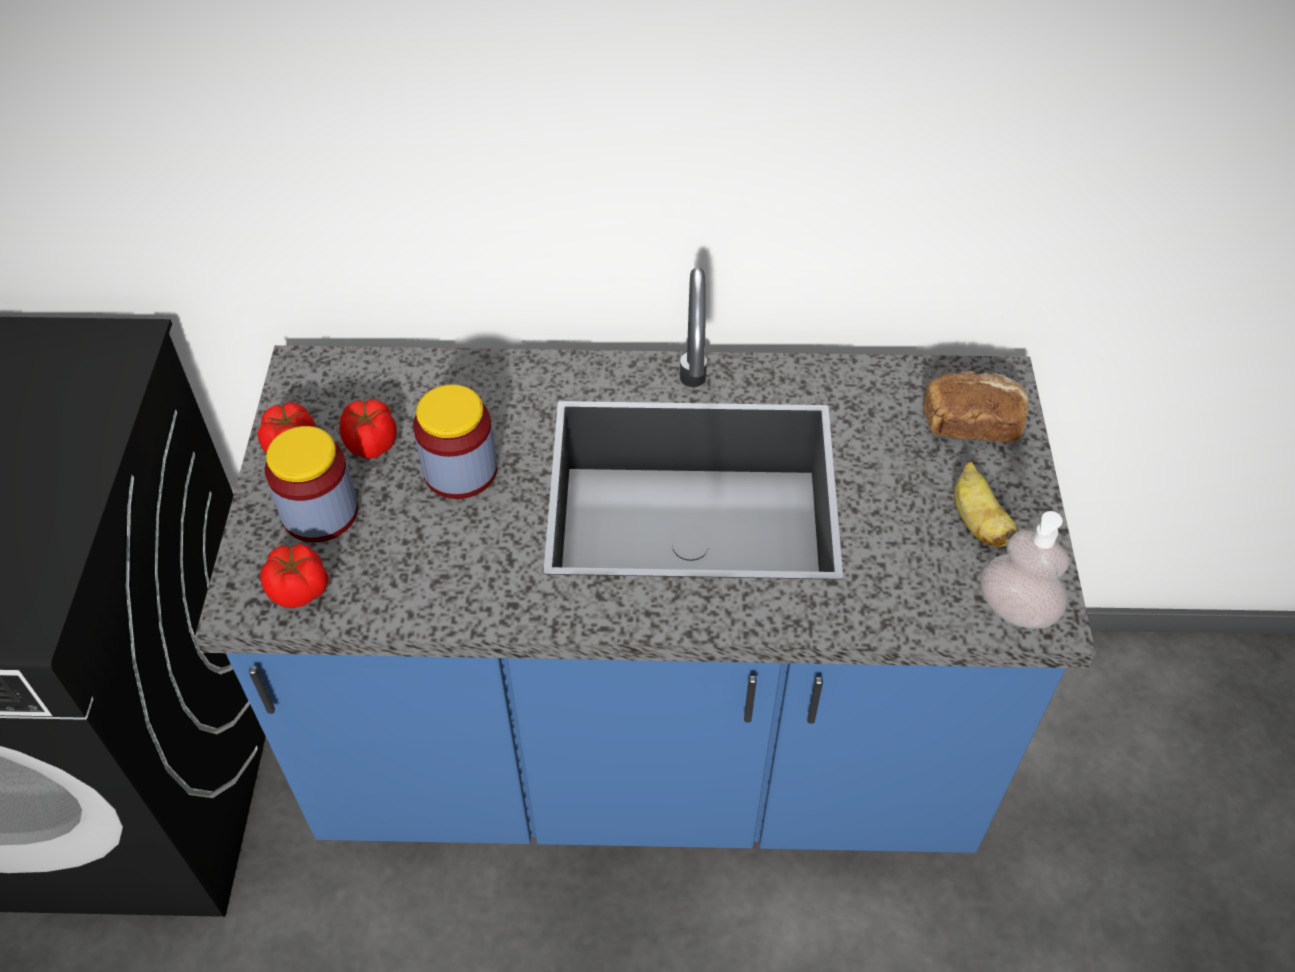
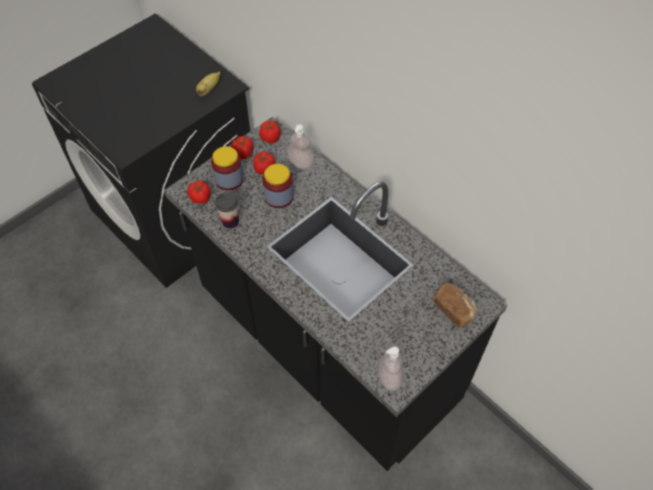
camera: 45 degrees right, 5 degrees up
(317, 382) = (270, 137): none -> tomato
(416, 585) = (230, 221): none -> cup
(432, 385) = (301, 163): none -> soap dispenser
(647, 754) = (326, 347): blue counter -> black counter
(977, 521) = (413, 341): banana -> banana (209, 90)

